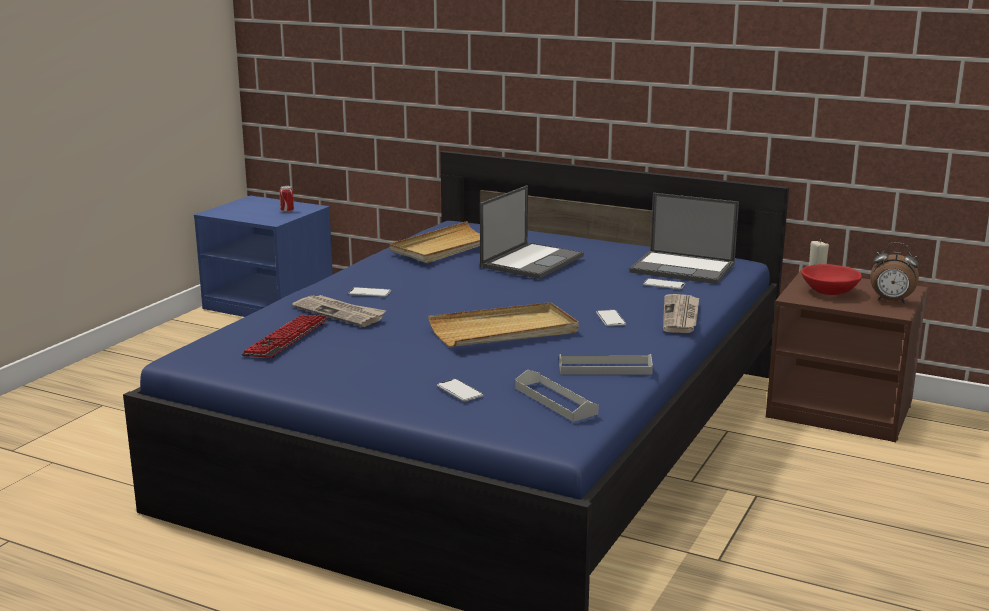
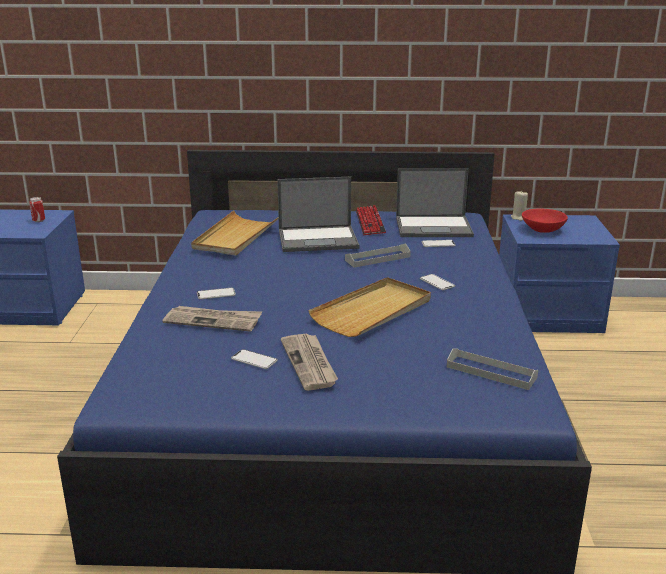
camera: 25 degrees left, 5 degrees up
(286, 339) = (193, 359): keyboard -> keyboard (370, 222)
(459, 391) = (407, 381): phone -> phone (254, 360)
(532, 261) = (319, 239): laptop -> laptop turned 75 degrees clockwise
(605, 368) = (488, 331): grey tray -> grey tray (377, 258)
(681, 316) = (484, 270): newspaper -> newspaper (310, 363)
(841, 410) = (548, 314): brown nightstand -> blue nightstand
(891, 301) = (589, 231): alarm clock -> none

